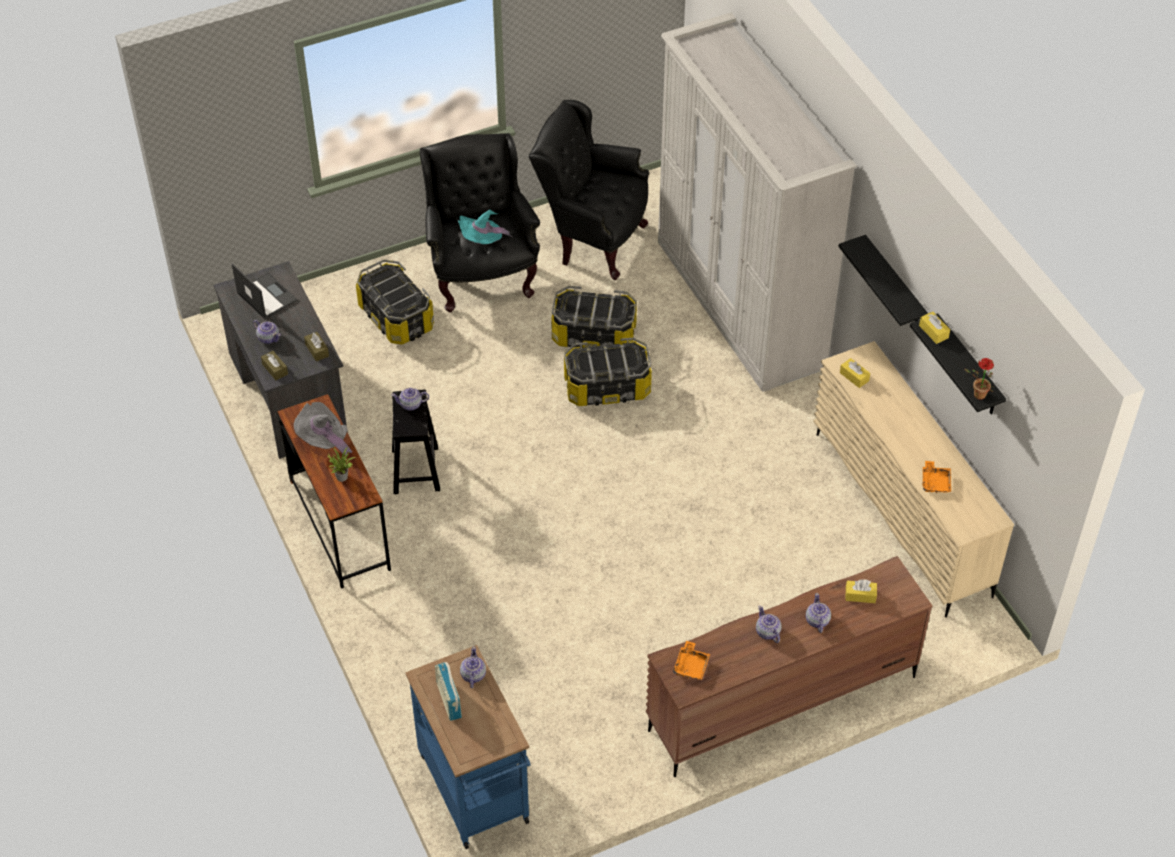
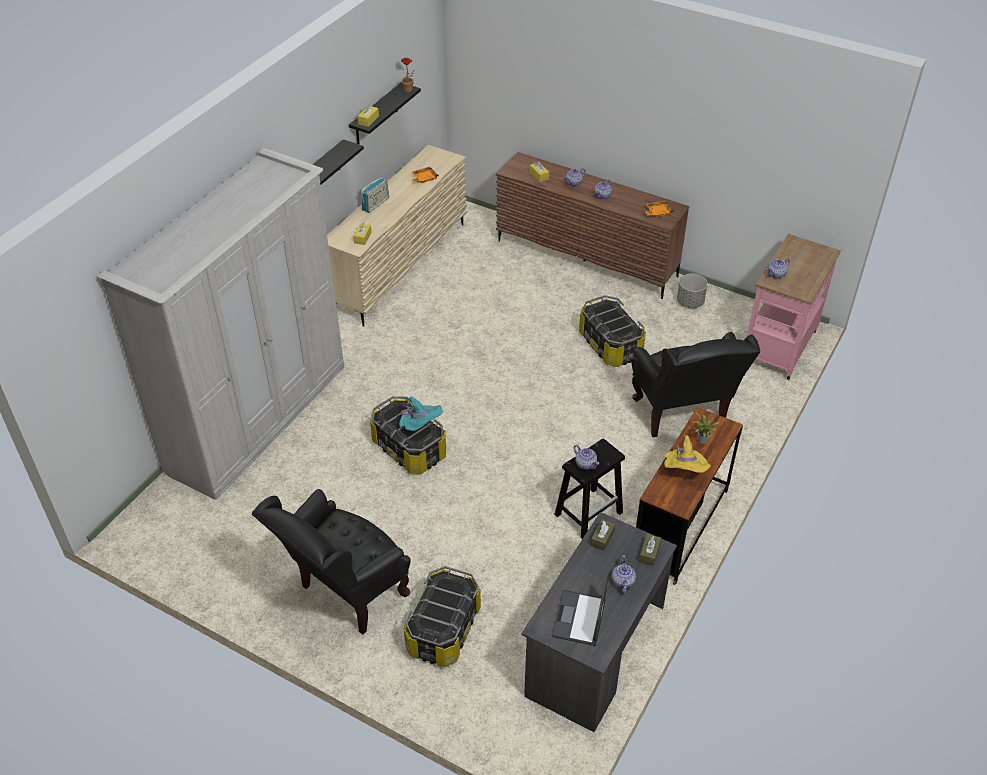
camera: 125 degrees left, 5 degrees down
(324, 440) = (683, 471): grey hat -> yellow hat
(449, 700) = (803, 275): radio -> radio (375, 204)
(475, 792) = (780, 345): blue cart -> pink cart
(482, 241) = (360, 533): turquoise hat -> turquoise hat (420, 426)
(592, 242) = (245, 543): black armchair -> black armchair (683, 420)
(594, 334) = (358, 485): storage box -> storage box (610, 345)
(619, 755) = (690, 302): none -> grey planter

